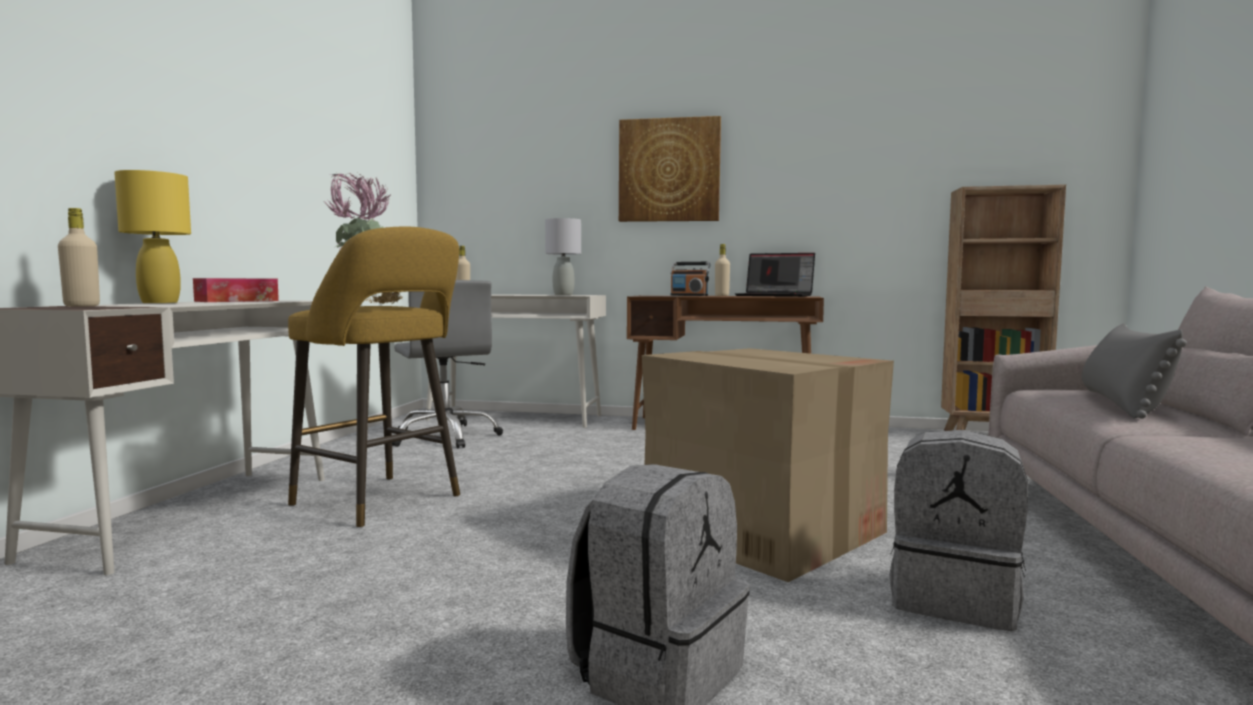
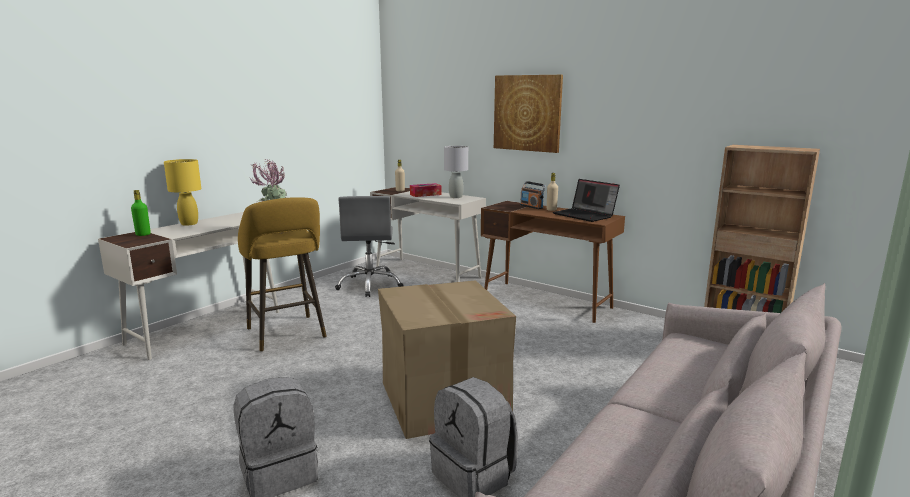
camera: 25 degrees right, 10 degrees up
(82, 306) = (143, 234): beige bottle -> green bottle
(237, 301) = (229, 219): tissue box -> tissue box (425, 194)
(1122, 404) = (688, 370): grey pillow -> none

